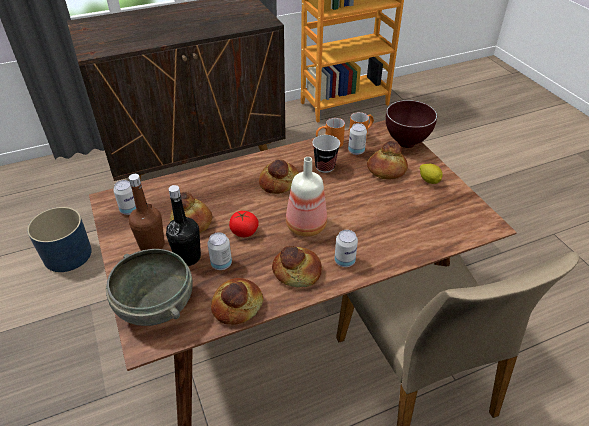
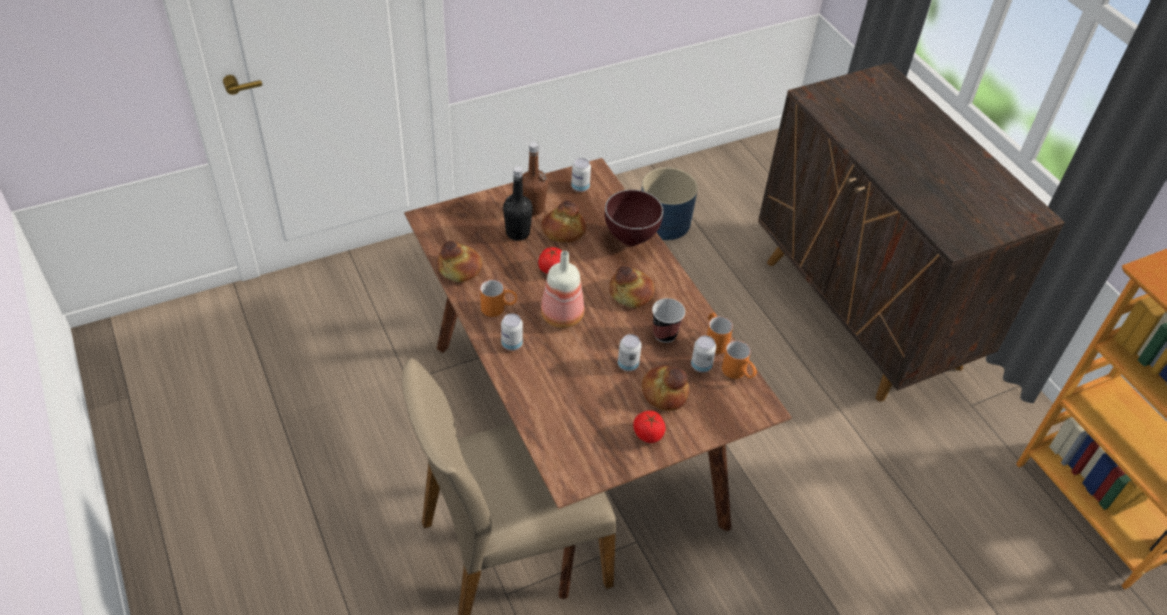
camera: 85 degrees right, 5 degrees up
(155, 306) = (462, 219): grey bowl -> none
(221, 264) = (509, 255): can -> can (628, 364)
(297, 271) = (499, 308): bread -> orange mug
(405, 143) = (727, 419): brown bowl -> brown bowl (631, 238)
(429, 180) = (648, 434): lemon -> tomato

